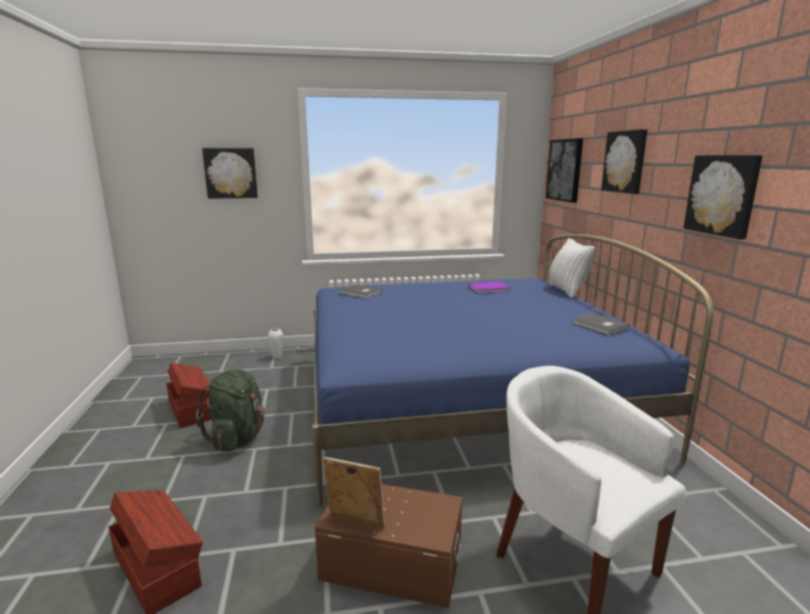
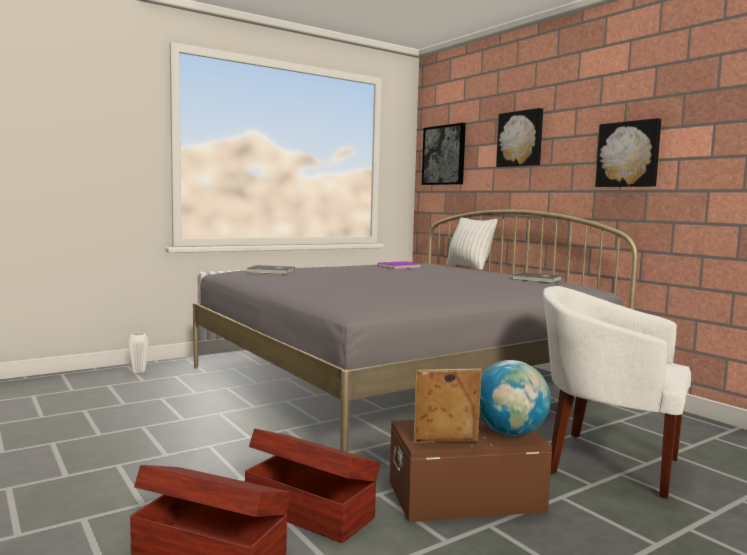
camera: 25 degrees left, 10 degrees down
(191, 409) = (74, 426): brown storage box -> brown storage box (309, 510)
(231, 173) = (81, 132): picture -> none
(238, 438) = (176, 441): green backpack -> none
(427, 523) = (510, 433): none -> globe
(463, 400) = (399, 381): blue bed -> grey bed

